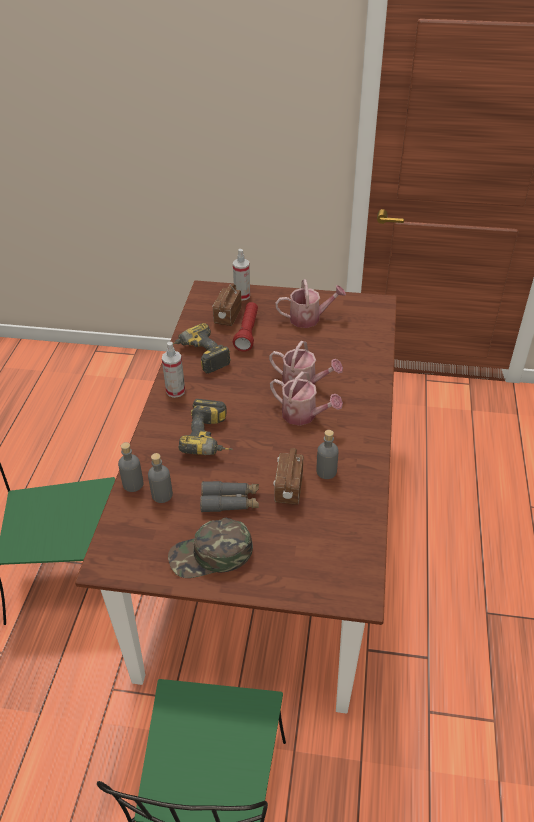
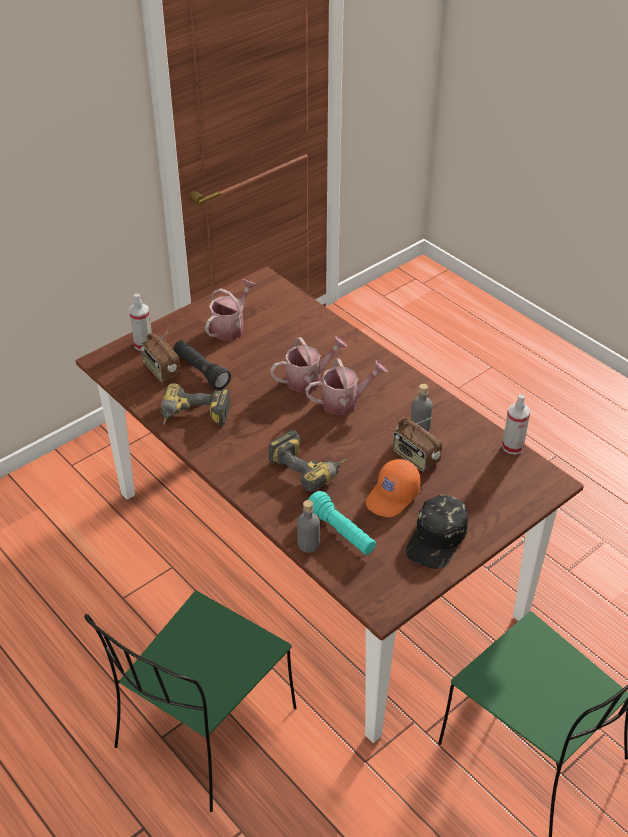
camera: 50 degrees left, 0 degrees up
(162, 495) = (341, 532): grey bottle -> turquoise flashlight
(175, 391) = (221, 457): spray bottle -> spray bottle (512, 447)
(211, 555) = (437, 538): green cap -> black cap
(230, 501) = (393, 496): grey binoculars -> orange cap
(247, 333) = (201, 371): red flashlight -> black flashlight

